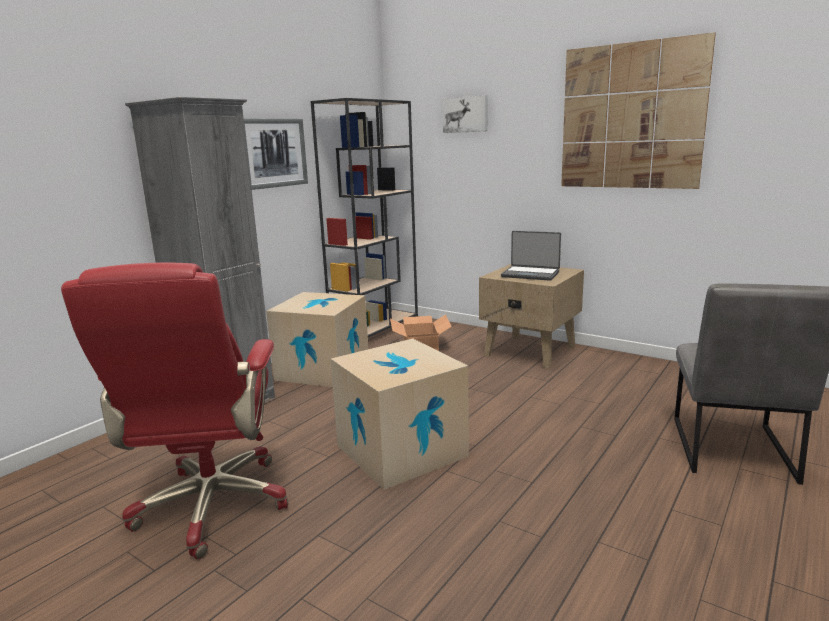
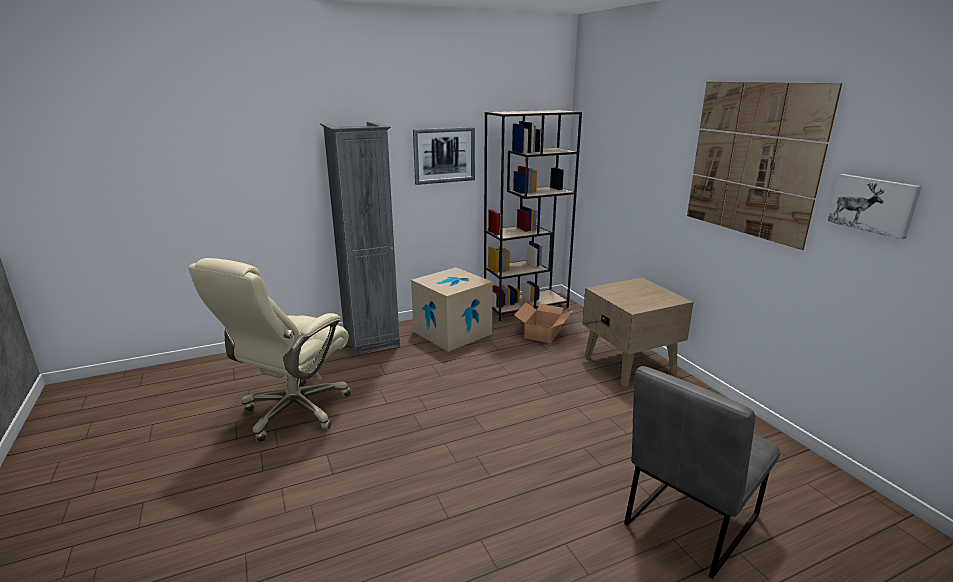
camera: 30 degrees right, 5 degrees up
(210, 509) = (292, 413): red office chair -> beige office chair
(401, 450) = (433, 416): cardboard box -> none
(465, 114) = (625, 130): picture -> picture (873, 204)
(530, 274) = (634, 295): laptop -> none

